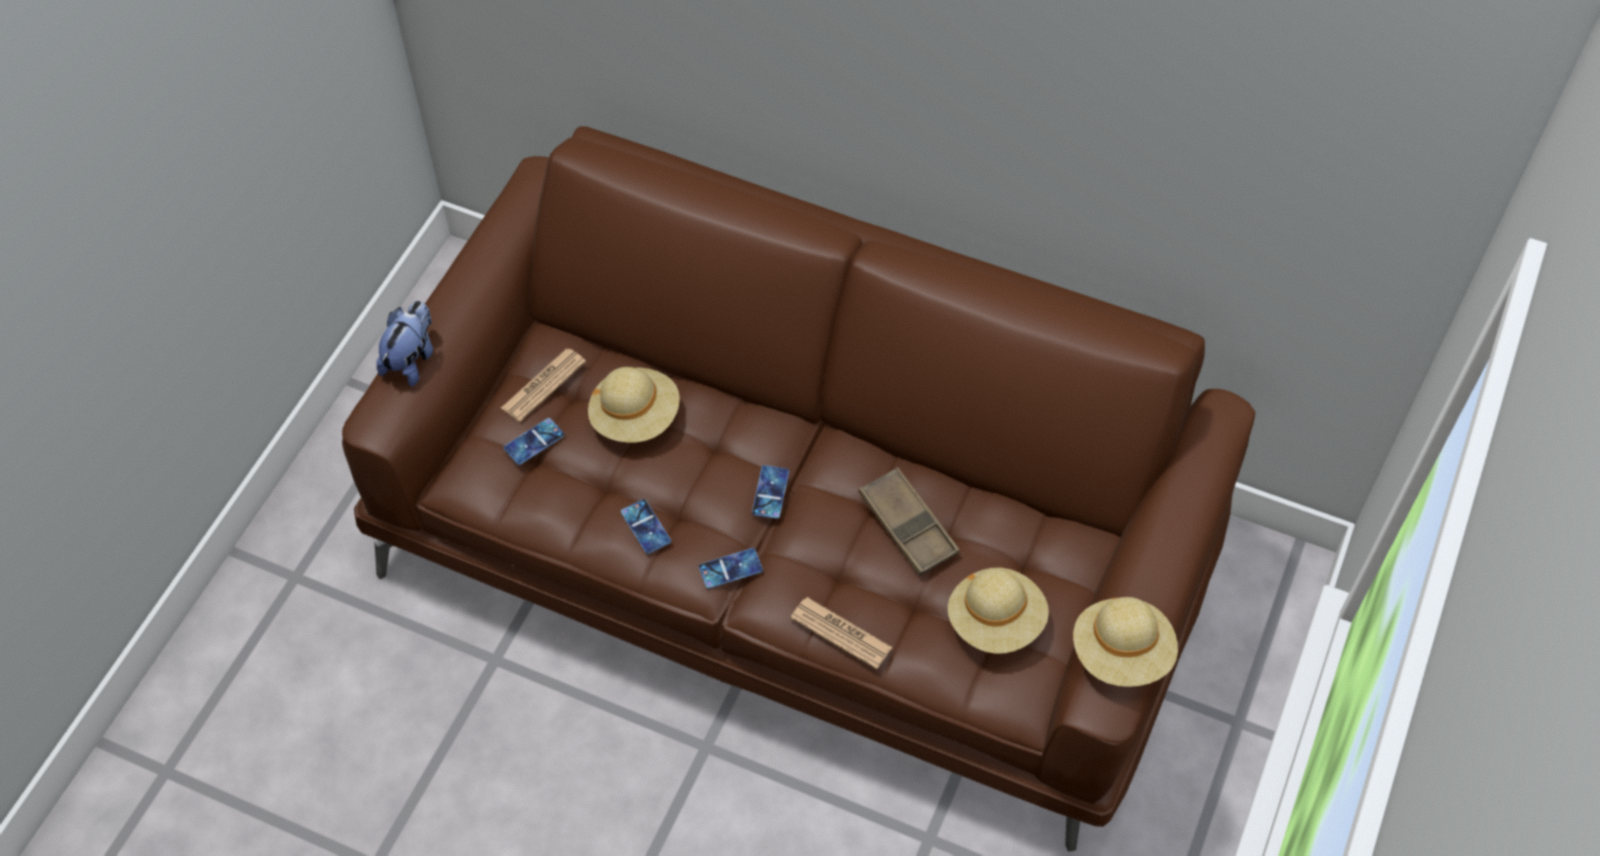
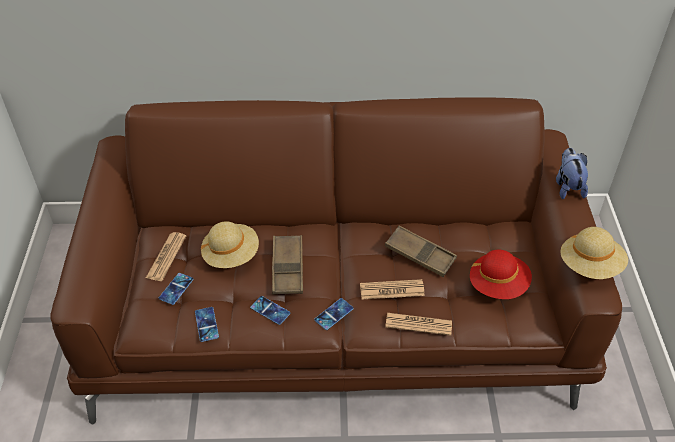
camera: 25 degrees left, 10 degrees down
(412, 359) = (81, 261): plush toy -> plush toy (567, 187)
(704, 470) = (287, 268): none -> brown tray
(770, 492) = (333, 265): phone -> phone (206, 324)
(833, 565) = (392, 290): none -> newspaper
(996, 621) = (498, 285): beige hat -> red hat

